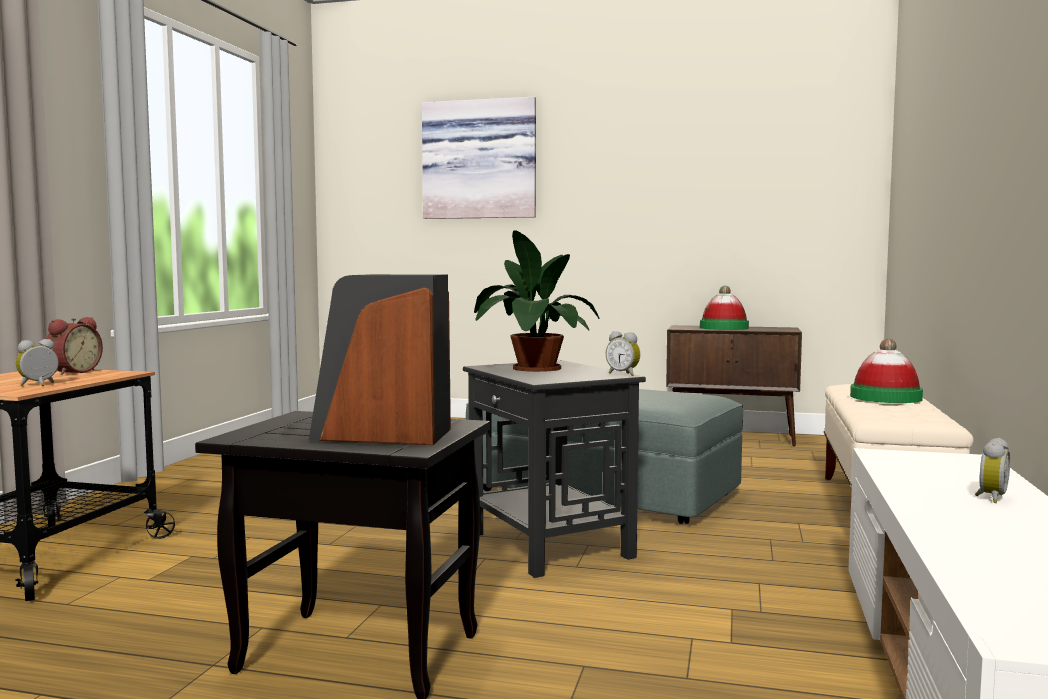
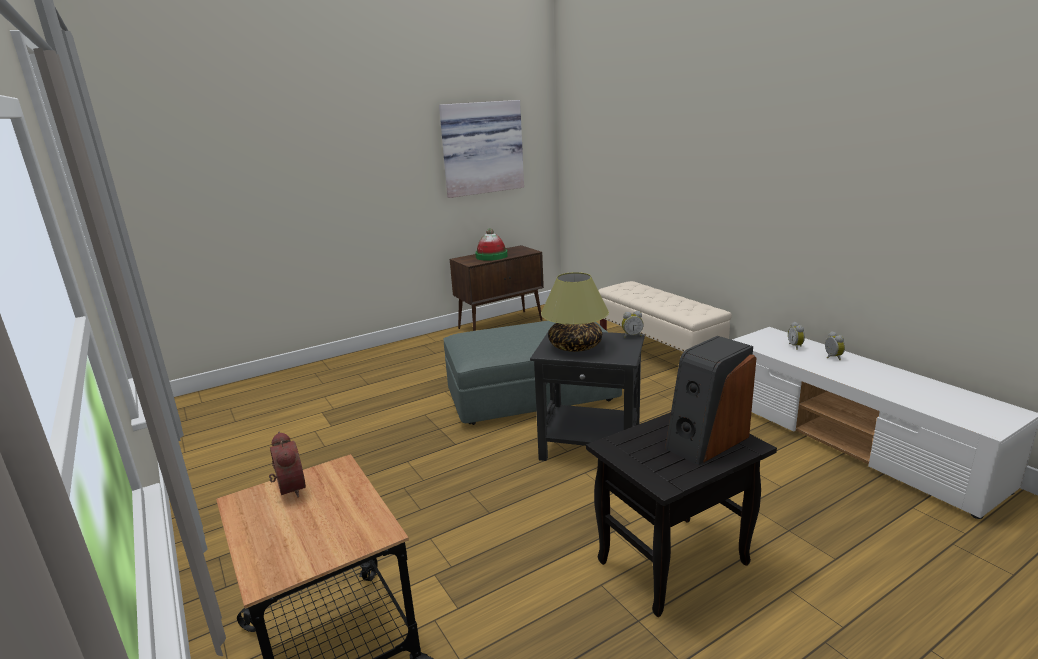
camera: 45 degrees left, 15 degrees up
(39, 385) = (351, 517): alarm clock -> alarm clock (796, 346)
(480, 160) = (278, 147): picture -> picture (481, 148)
(532, 368) = (574, 346): potted plant -> table lamp
(885, 397) = (654, 295): hat -> none

